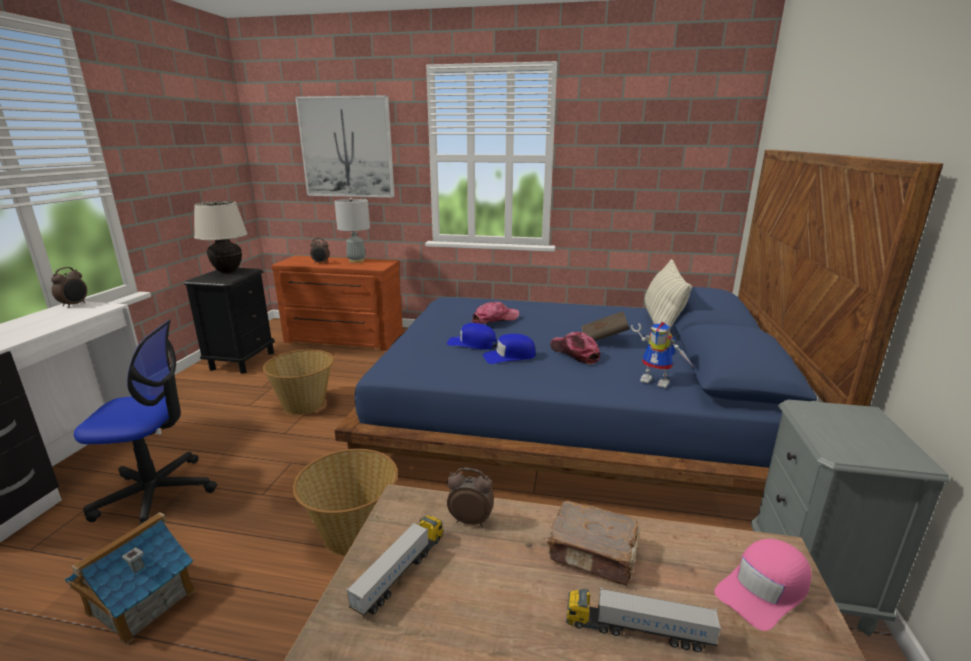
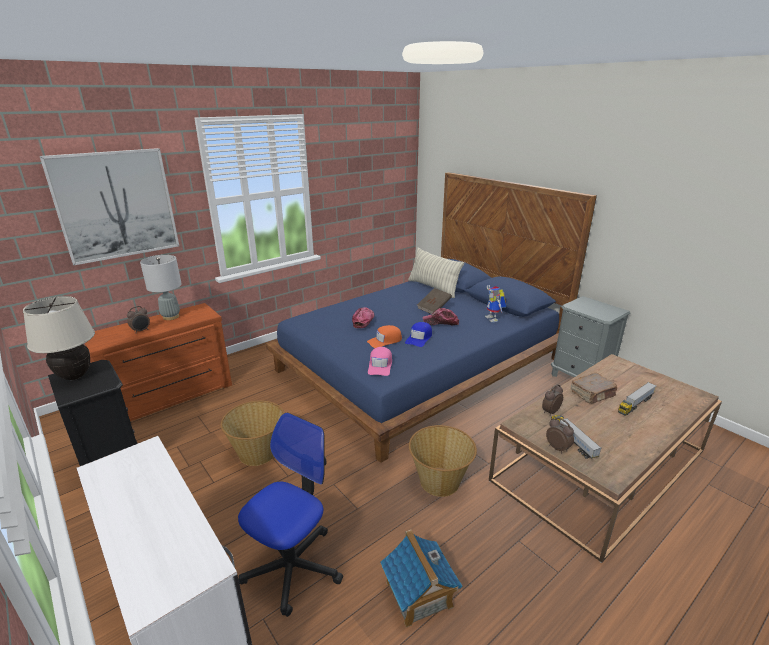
camera: 50 degrees left, 5 degrees up
(75, 305) = (103, 466): alarm clock -> alarm clock (557, 448)
(472, 343) = (385, 341): blue cap -> orange cap
(658, 381) = (494, 319): toy robot -> toy robot turned 90 degrees clockwise
(764, 589) = (631, 373): pink cap -> pink cap (380, 365)

